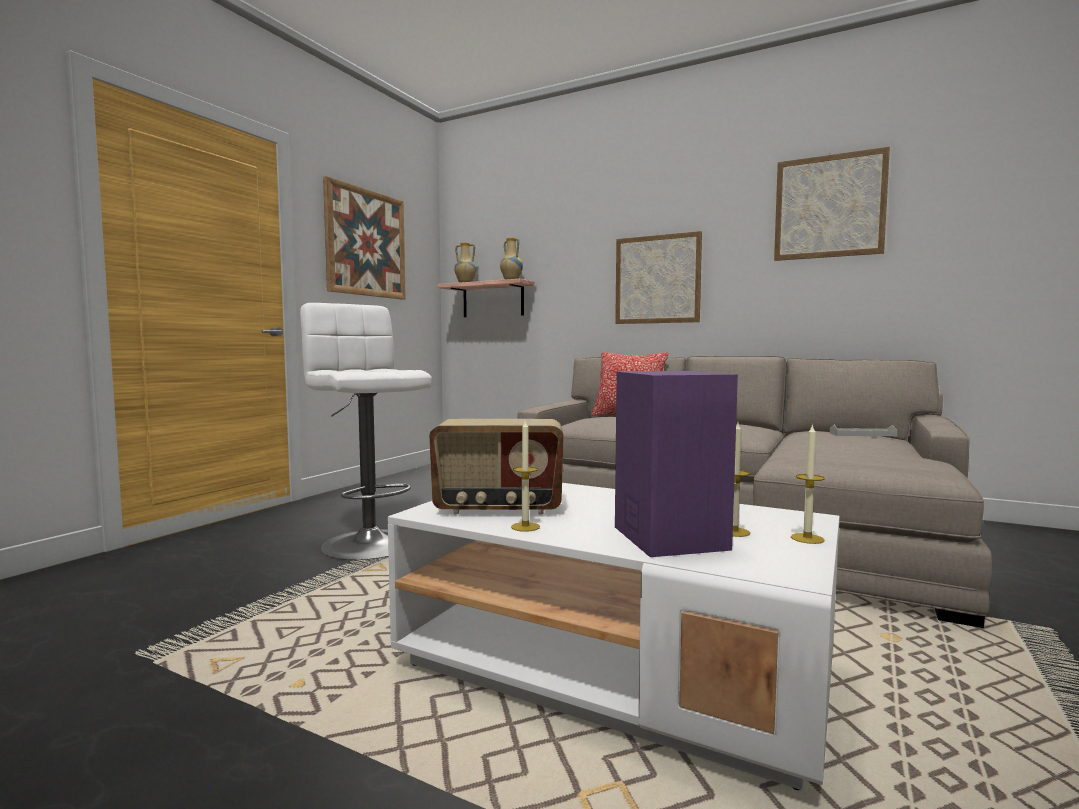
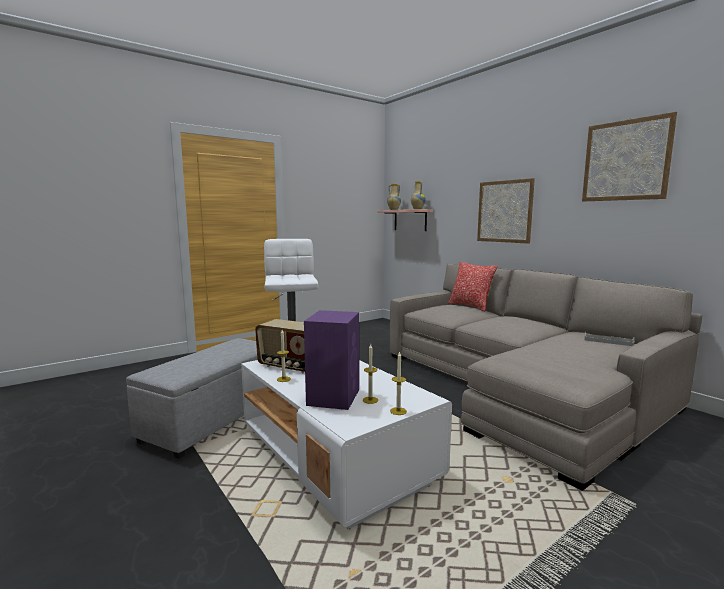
camera: 25 degrees right, 5 degrees up
(294, 662) = (213, 419): none -> grey ottoman
(366, 243) = (329, 190): picture -> none

